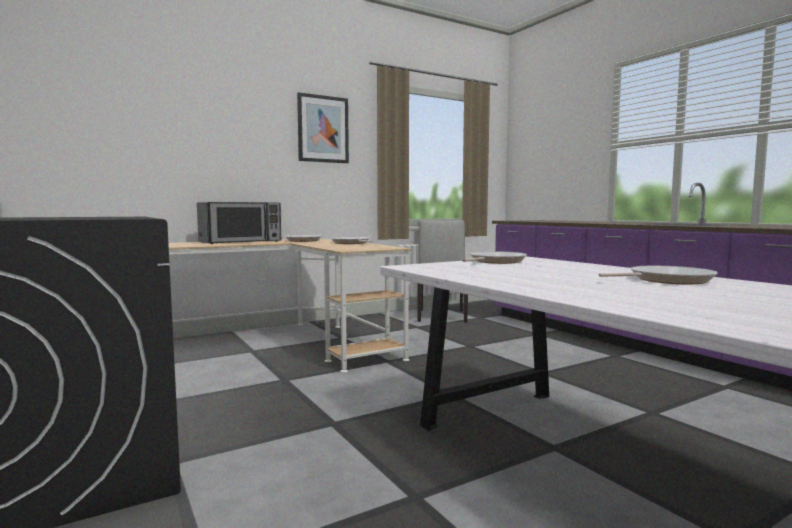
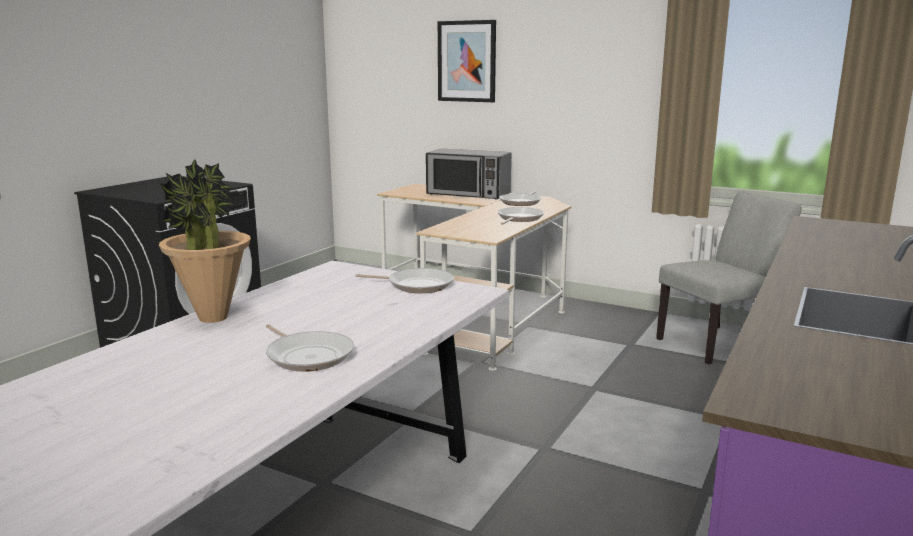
camera: 60 degrees right, 10 degrees up
(323, 129) = (594, 58): picture -> picture (467, 61)
(540, 288) = (213, 318): none -> potted plant

